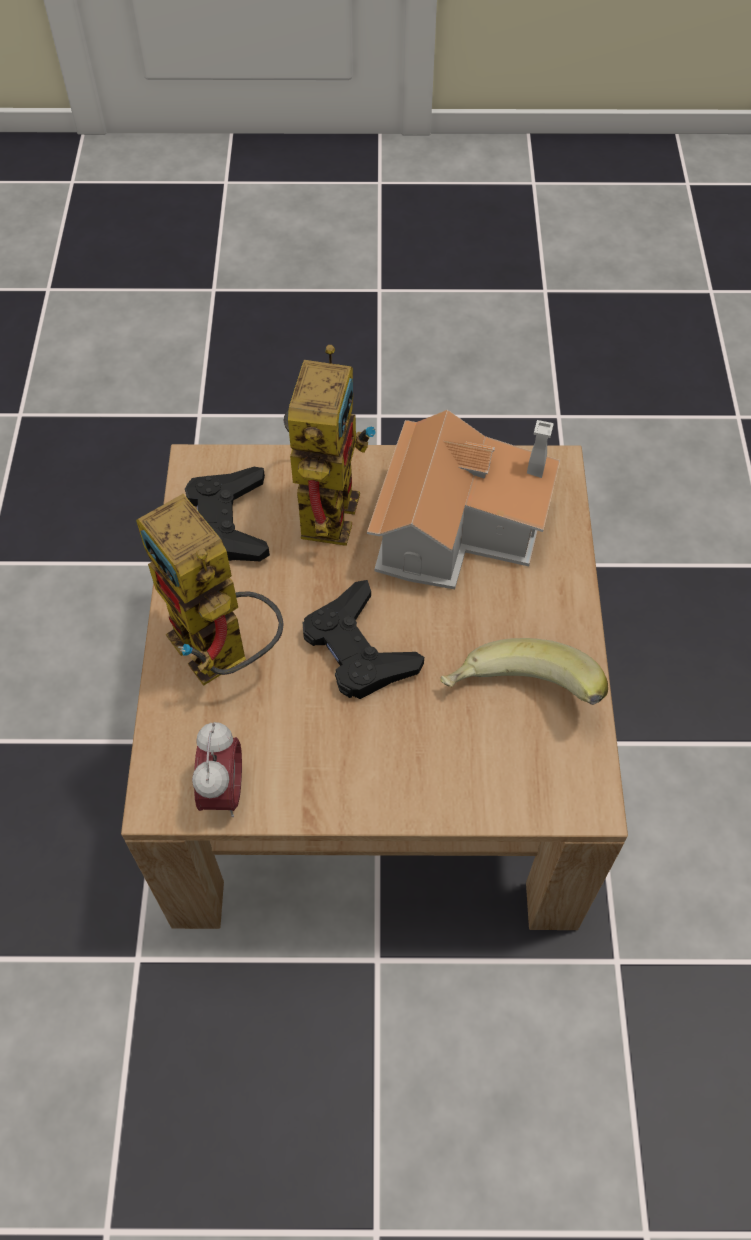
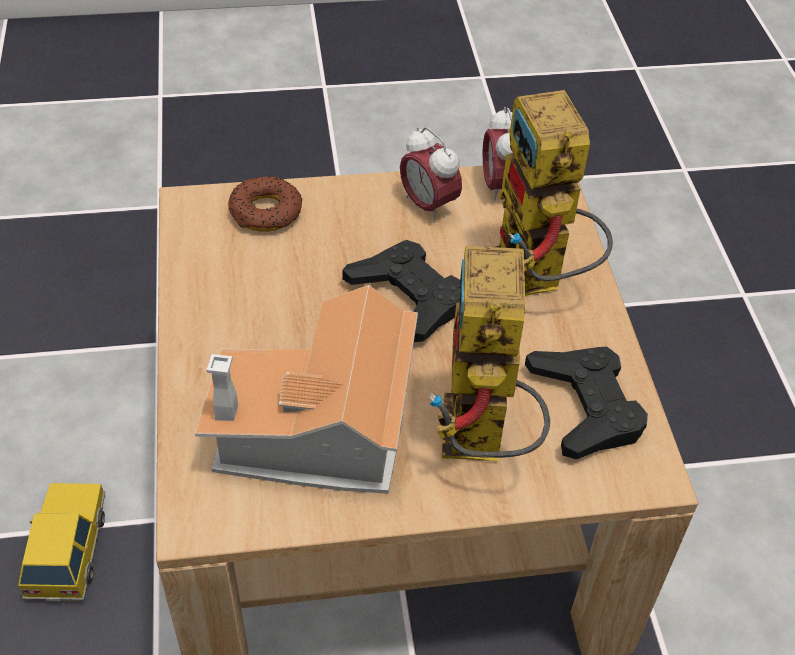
camera: 170 degrees right, 10 degrees down
(223, 655) = (538, 281): toy robot -> toy robot turned 150 degrees counterclockwise
(314, 770) = (428, 206): none -> alarm clock
(500, 780) = (266, 212): none -> donut
(517, 699) = (250, 269): banana -> none
(670, 724) = (68, 547): none -> toy car

